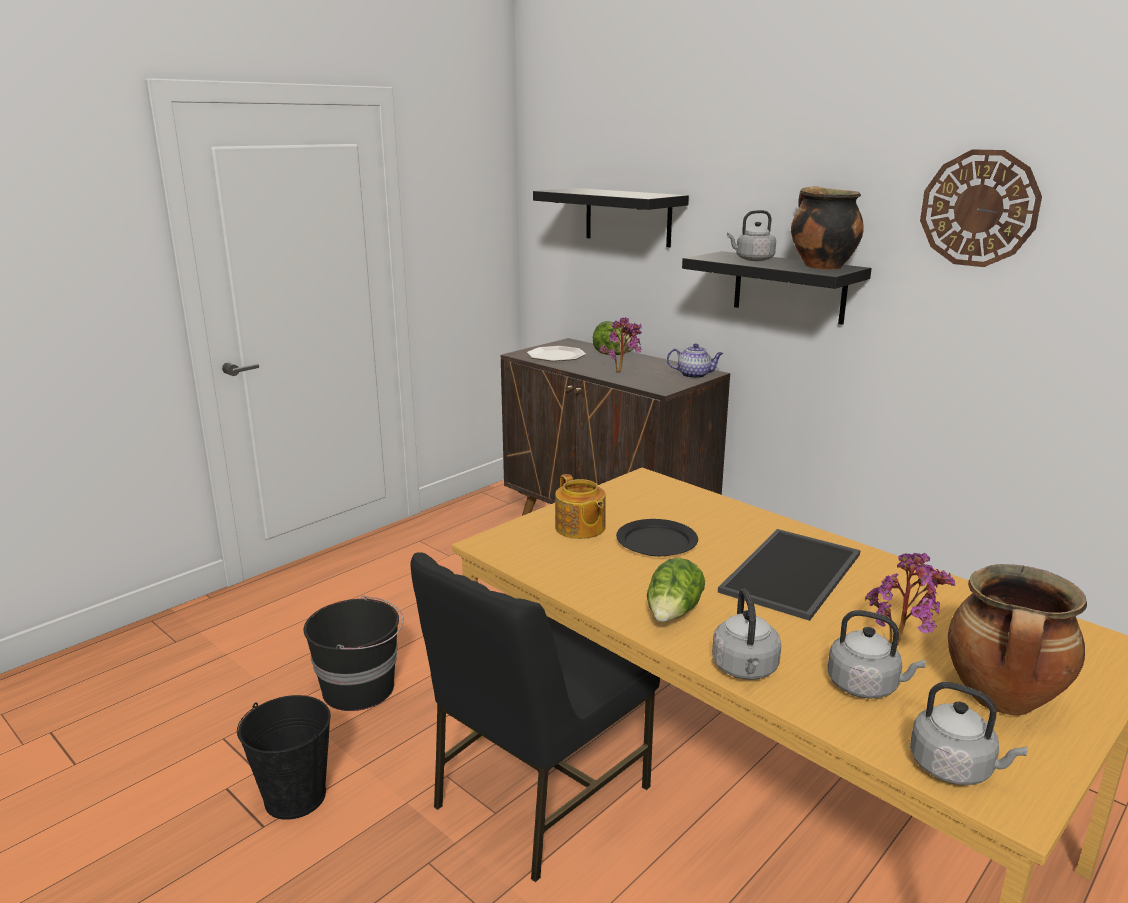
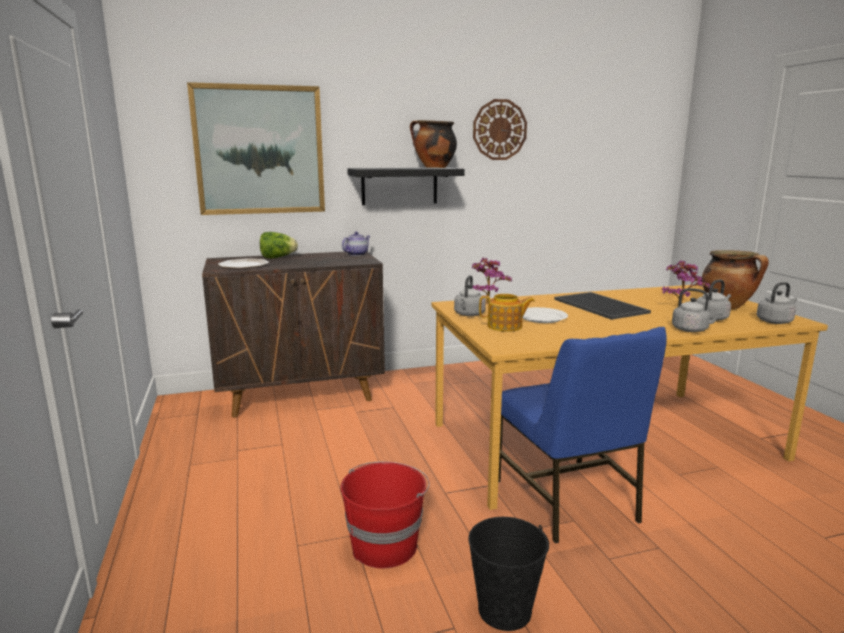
camera: 60 degrees left, 5 degrees down
(360, 688) = (385, 545): black bucket -> red bucket
(537, 796) = (567, 501): black chair -> blue chair
(622, 372) = (317, 261): potted plant -> potted plant (487, 303)
(628, 217) = (259, 150): black shelf -> picture
(656, 541) = (541, 317): black plate -> white plate
(673, 614) = (629, 330): lettuce -> none
(752, 259) = (390, 168): grey kettle -> grey kettle (469, 314)

